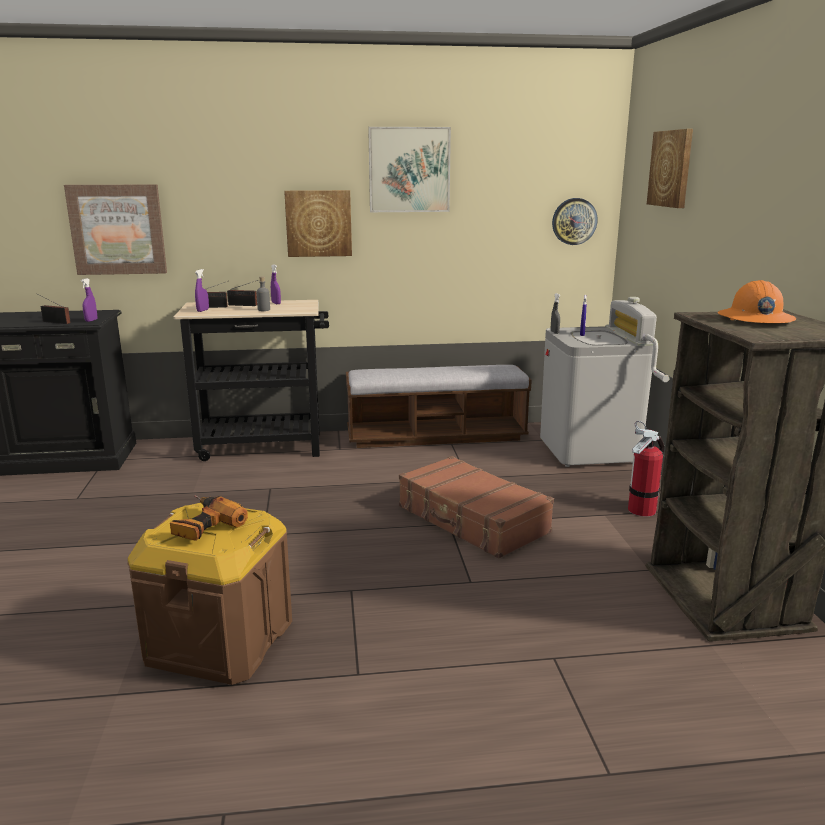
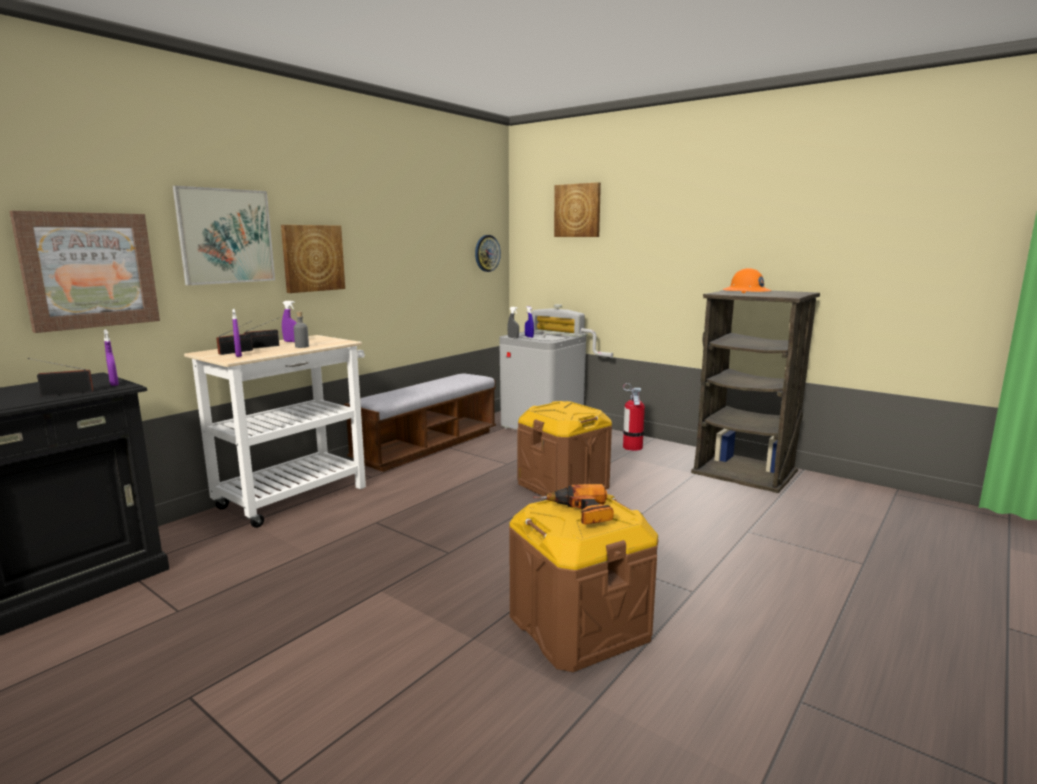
camera: 45 degrees left, 5 degrees down
(263, 447) = (295, 497): black cart -> white cart
(409, 170) = (382, 208): picture -> picture (226, 236)
(471, 520) = (563, 485): brown suitcase -> brown storage box

